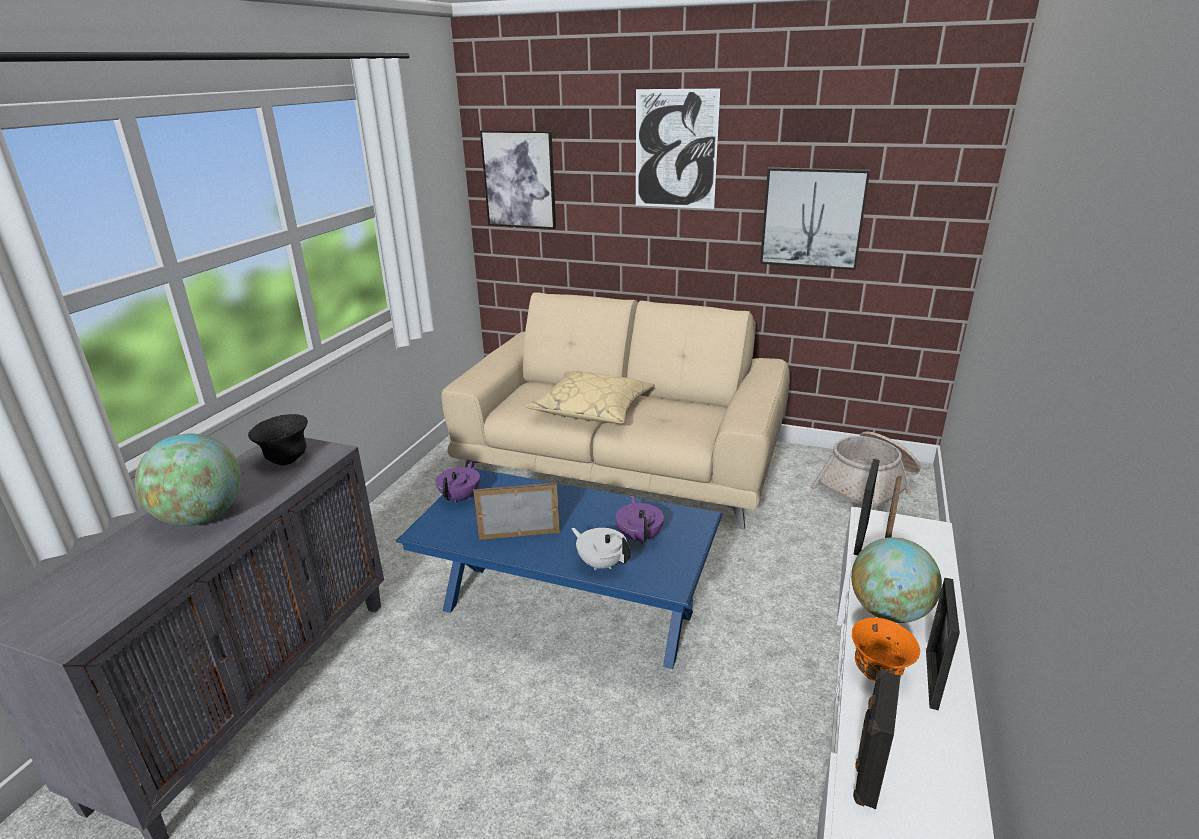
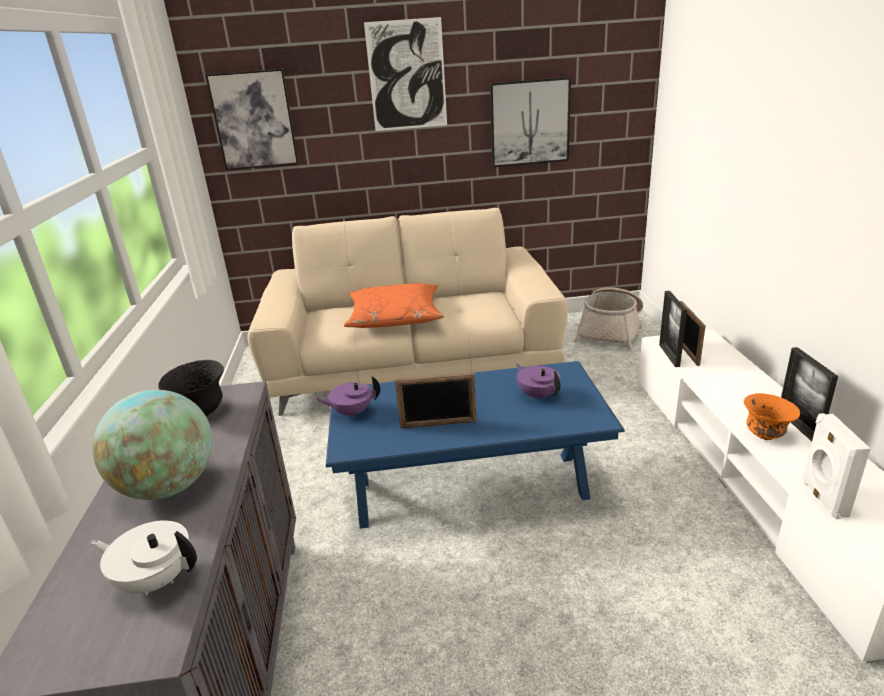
camera: 25 degrees left, 0 degrees up
(461, 497) = (352, 412): purple teapot -> purple teapot turned 90 degrees counterclockwise
(519, 535) = (438, 424): picture frame -> picture frame turned 150 degrees counterclockwise
(592, 409) = (395, 317): beige pillow -> orange pillow
(601, 563) = (529, 423): white teapot -> white teapot (156, 579)
(866, 773) = (822, 498): black speaker -> white speaker
(888, 611) = (732, 395): globe -> none

